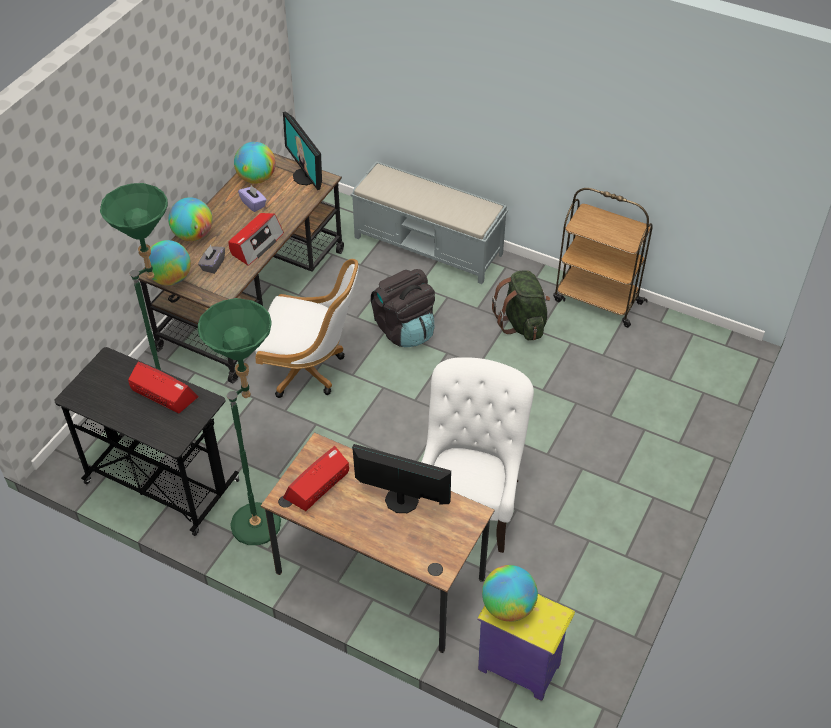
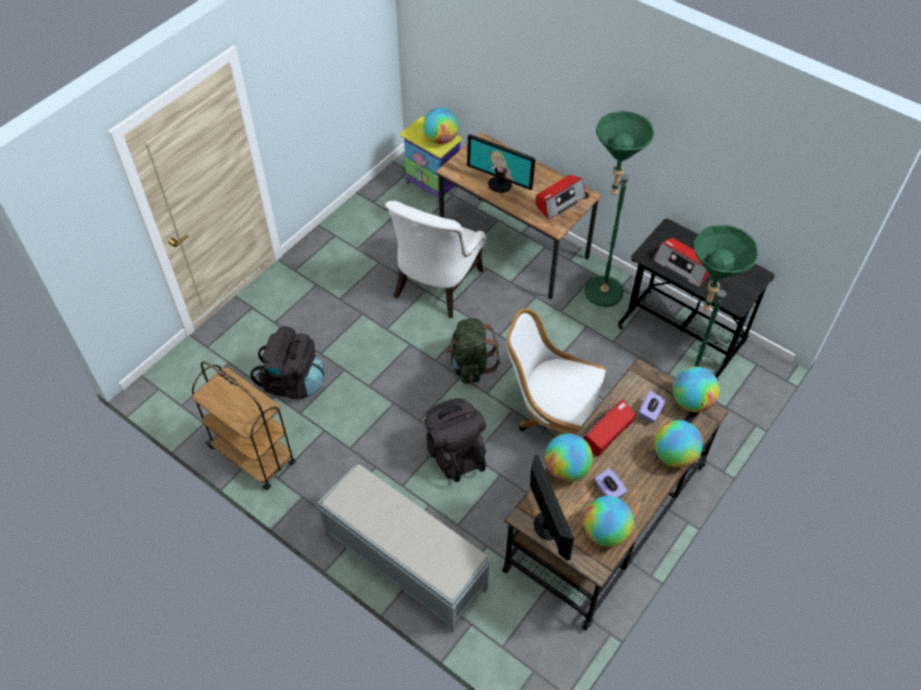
camera: 170 degrees left, 5 degrees up
(213, 265) = (650, 412): grey tissue box -> purple tissue box
(291, 214) = (566, 469): none -> globe
(522, 323) = (337, 441): green backpack -> green backpack (470, 365)
(591, 370) = (293, 382): none -> black backpack

